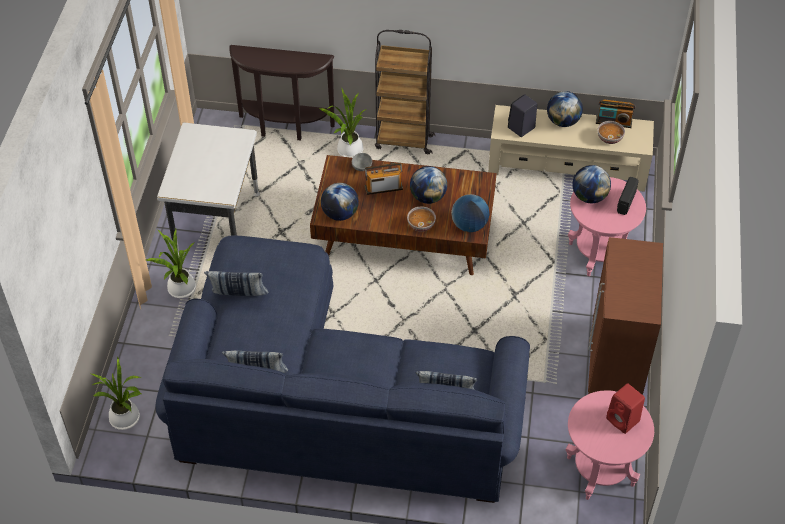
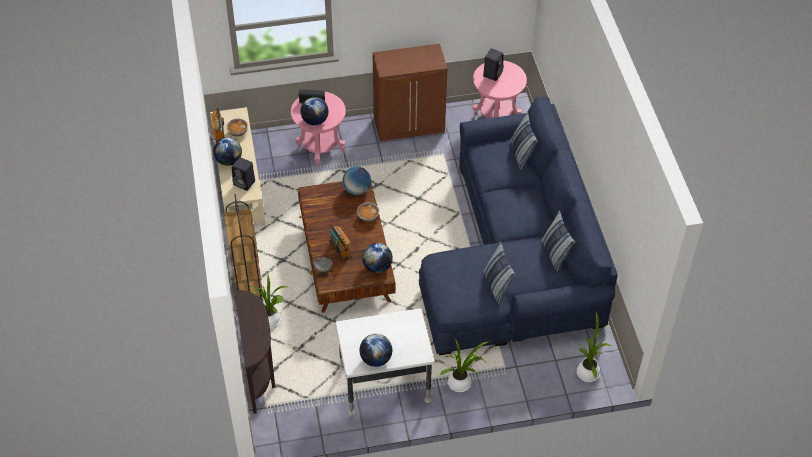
camera: 110 degrees left, 0 degrees up
(428, 197) = (339, 220): globe -> globe (376, 359)
(623, 420) = (493, 73): red speaker -> black speaker

